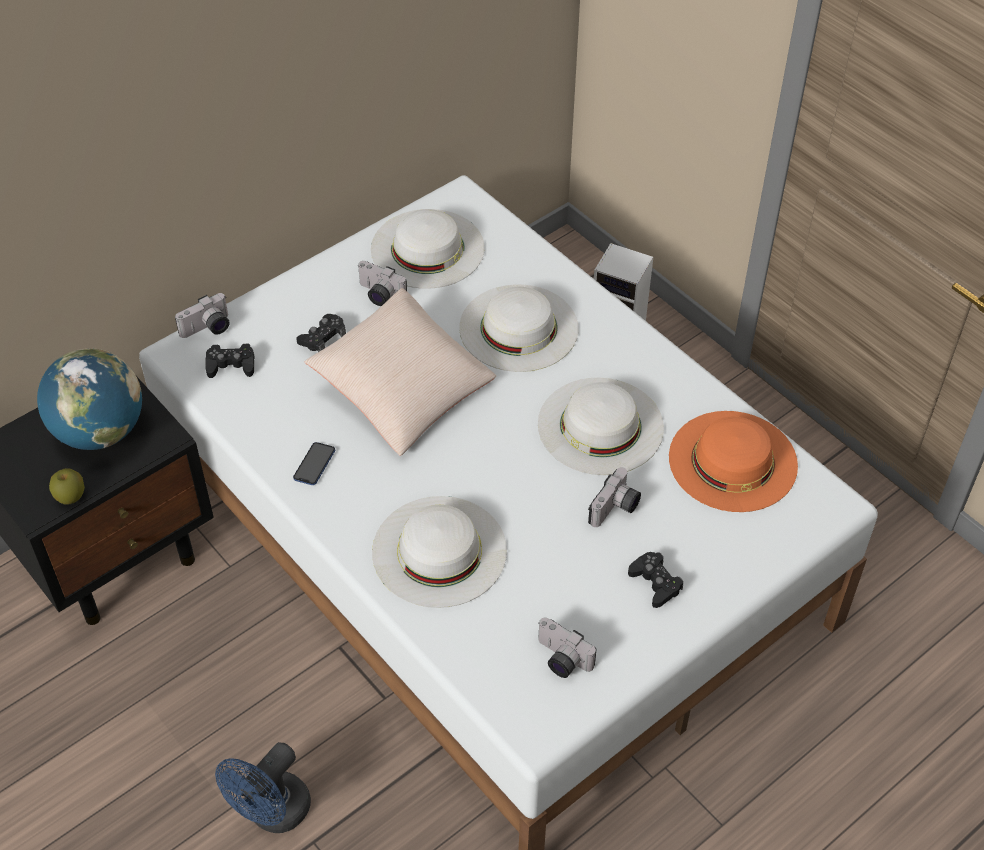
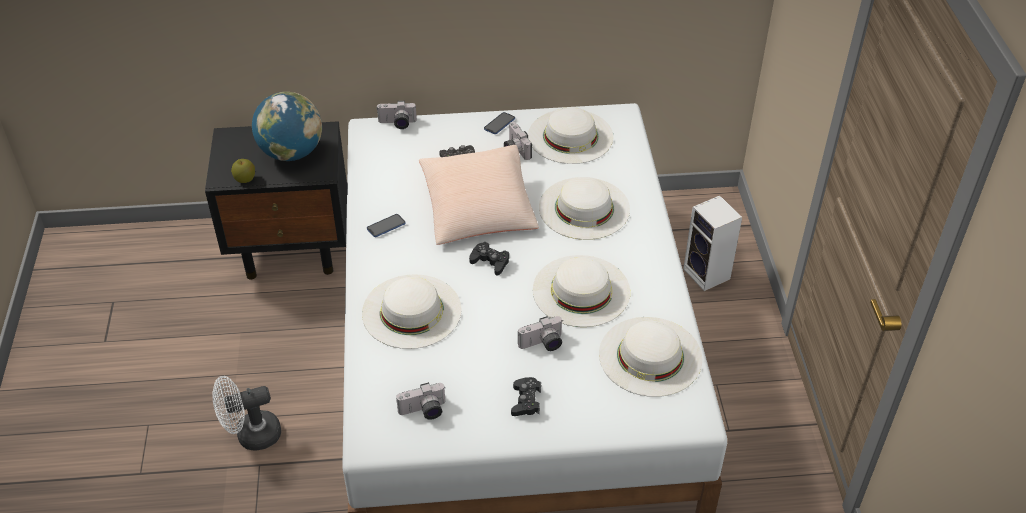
camera: 35 degrees right, 5 degrees down
(231, 365) = (391, 149): black game controller -> black game controller (490, 262)
(272, 814) = (251, 436): blue fan -> white fan
(332, 271) = (499, 124): none -> phone
(560, 659) = (423, 411): camera -> camera turned 90 degrees counterclockwise
(733, 461) = (650, 356): orange hat -> white hat

